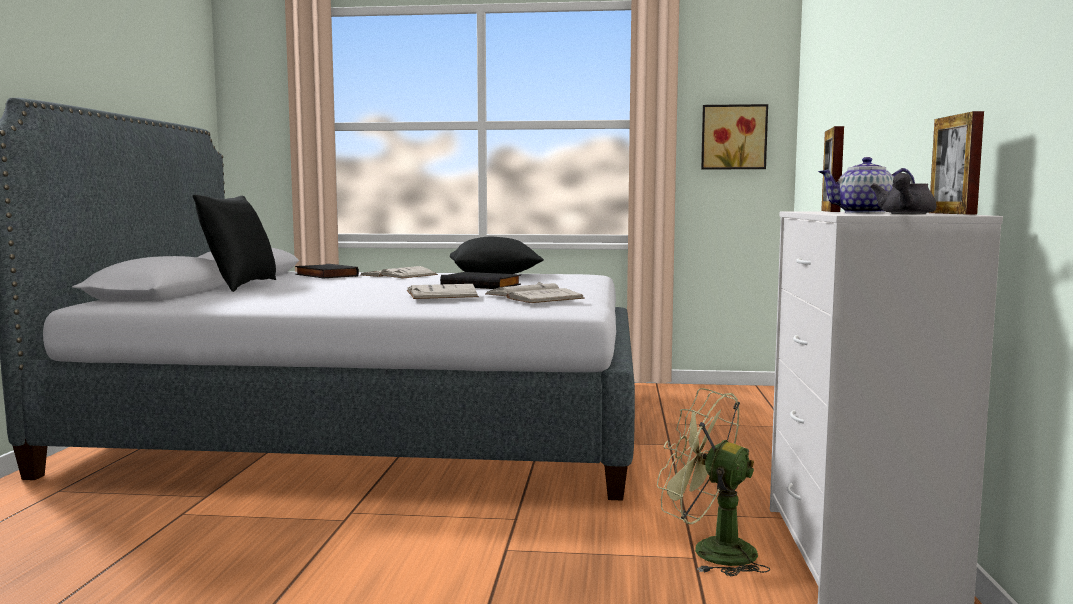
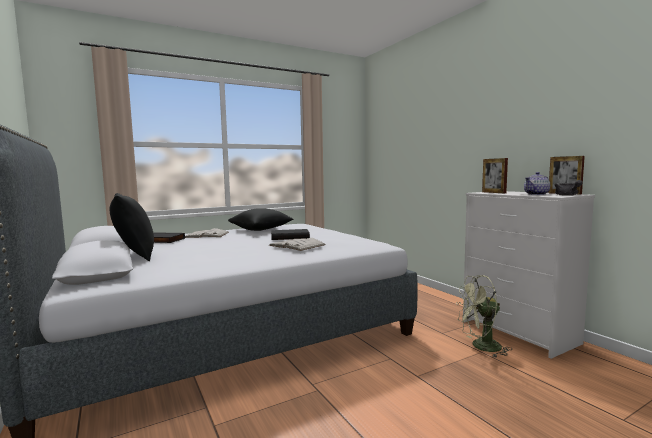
camera: 35 degrees left, 0 degrees up
(533, 296) = (346, 241): white book -> none
(733, 137) = (342, 154): picture -> none

